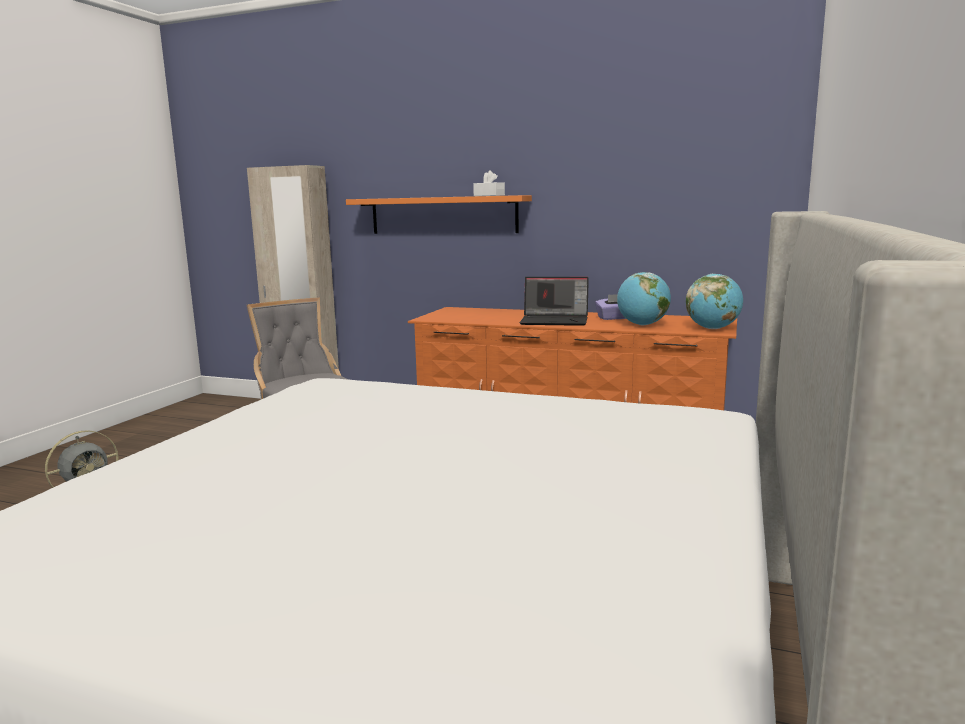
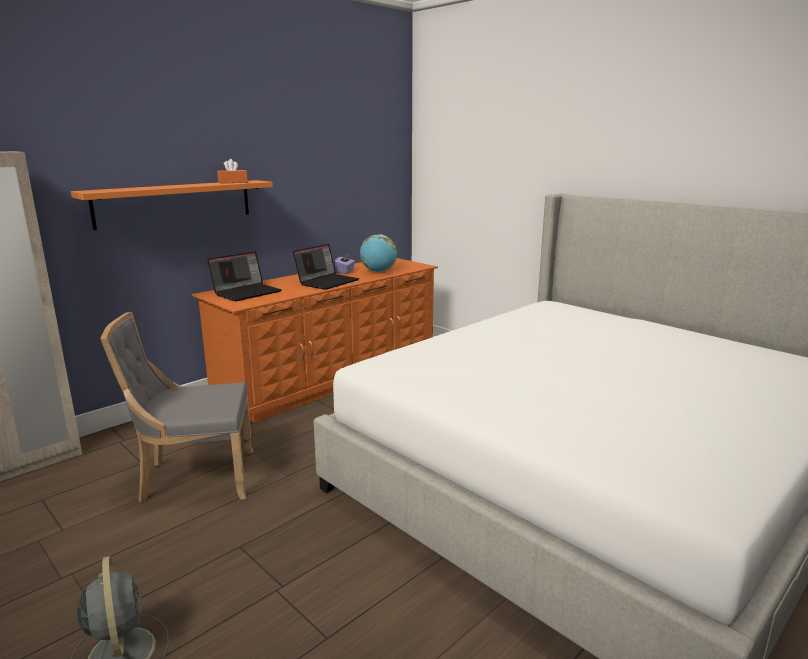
camera: 65 degrees left, 5 degrees up
(471, 313) = (247, 292): none -> laptop
(489, 195) = (233, 182): white tissue box -> orange tissue box
(712, 328) = (413, 265): globe -> none

